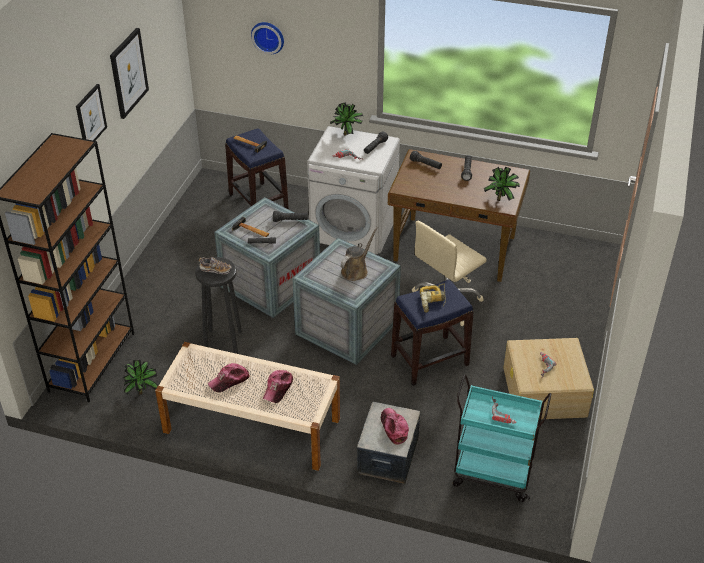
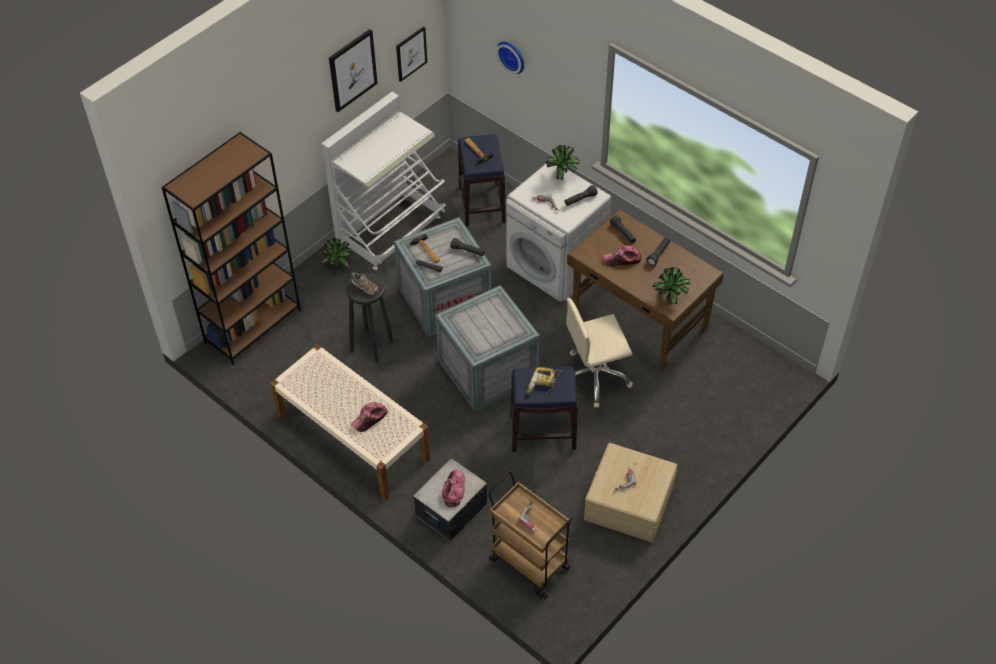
camera: 25 degrees right, 10 degrees up
(90, 116) = (295, 112): picture -> picture (411, 53)
(143, 392) = (280, 371): potted plant -> potted plant (339, 266)
(187, 245) = (392, 232): none -> white shoe rack
(229, 380) = (334, 396): cap -> cap (622, 259)
(356, 270) = (496, 326): brown watering can -> none
(491, 476) = (529, 563): turquoise cart -> brown cart

